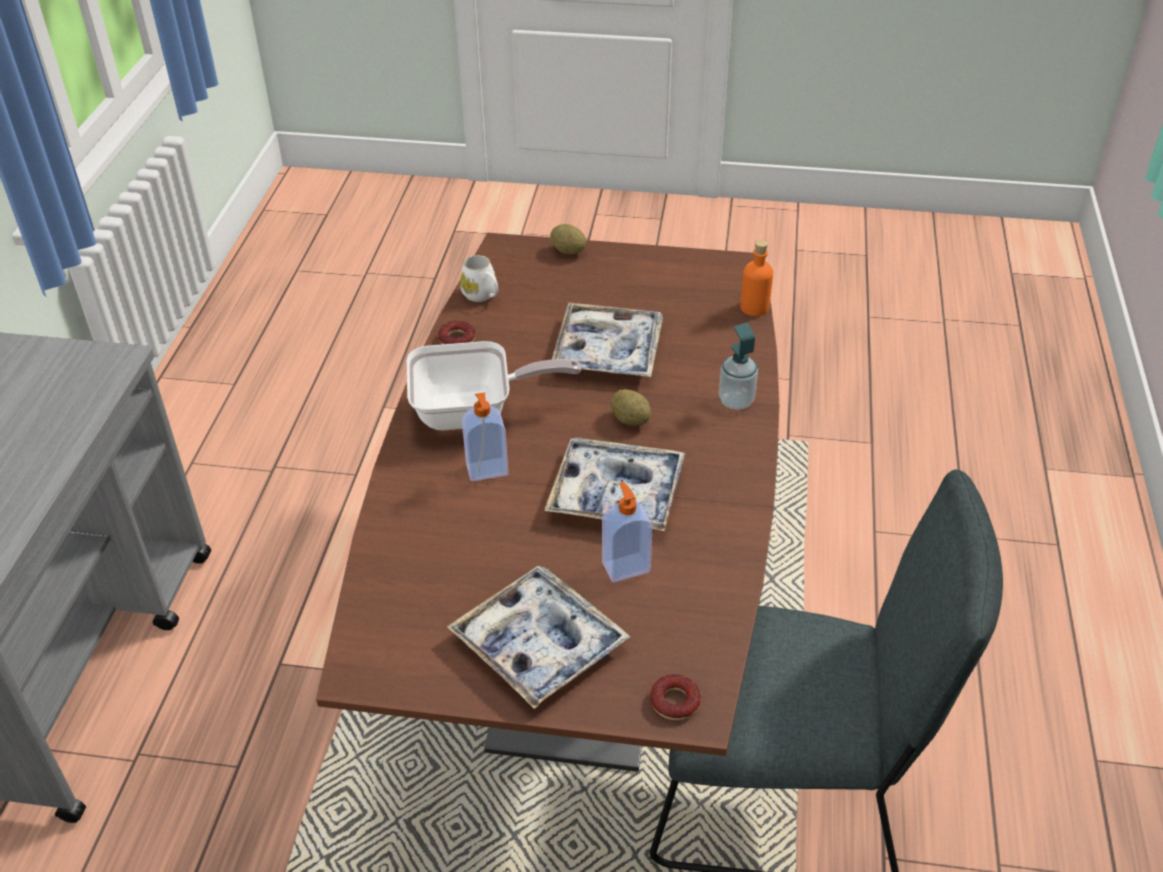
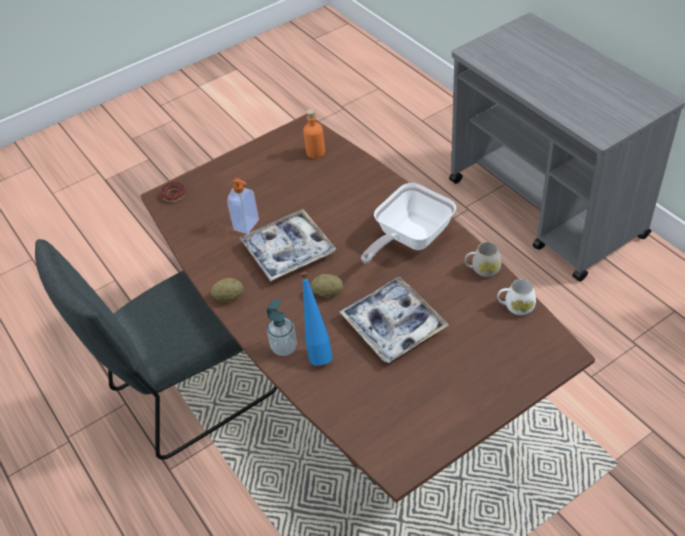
camera: 140 degrees right, 5 degrees up
(457, 339) = (482, 269): donut -> white mug
(487, 471) = (361, 219): soap dispenser -> none
(539, 645) = (248, 176): tray -> none
(568, 251) = (522, 384): potato -> potato (229, 297)
(705, 377) = (318, 350): none -> blue bottle
(754, 307) = (346, 432): orange bottle -> orange bottle (315, 152)

